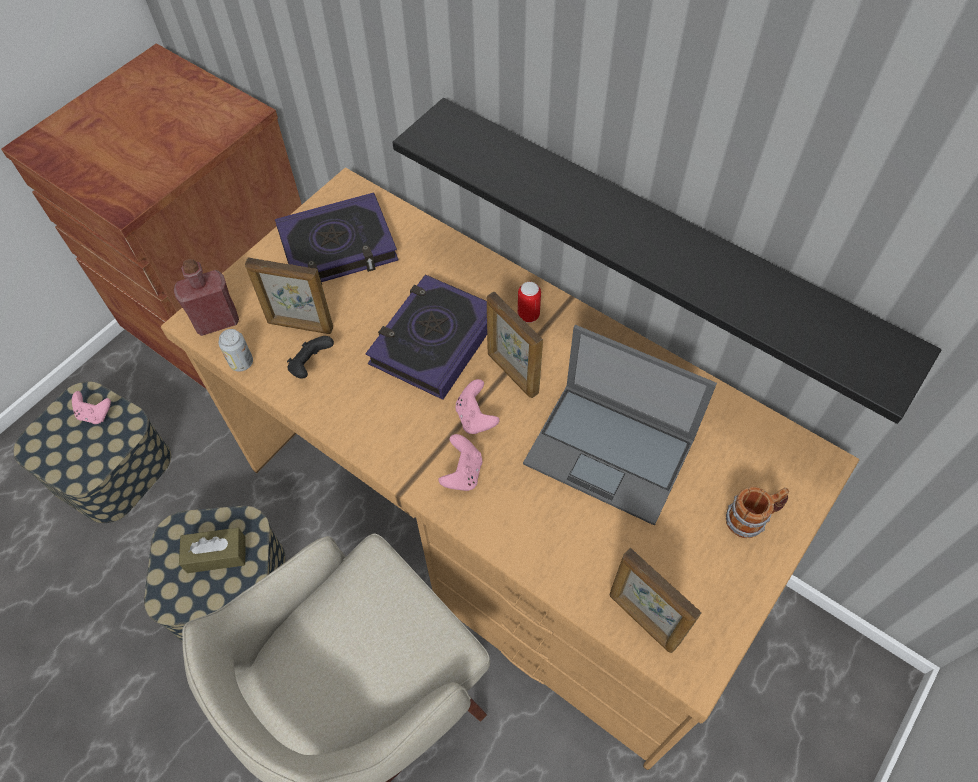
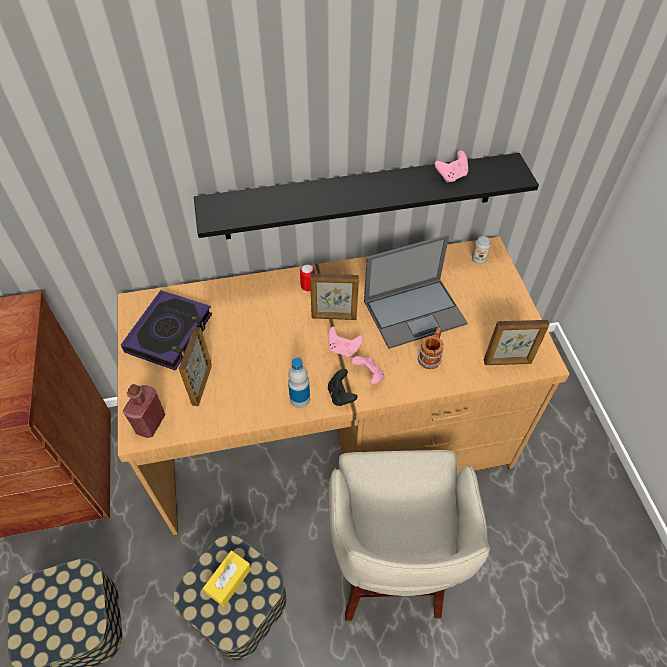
camera: 50 degrees left, 5 degrees down
(95, 414) = (50, 591): pink game controller -> pink game controller (451, 176)
(216, 555) = (228, 581): brown tissue box -> yellow tissue box
(241, 363) = (193, 429): can -> can (478, 259)
(300, 326) = (201, 385): picture frame -> picture frame turned 135 degrees clockwise
(311, 366) = (234, 397): black game controller -> black game controller (341, 395)
(365, 428) = (300, 399): none -> bottle
(433, 341) = (279, 334): book -> none
(752, 518) = (494, 289): mug -> mug (430, 356)

